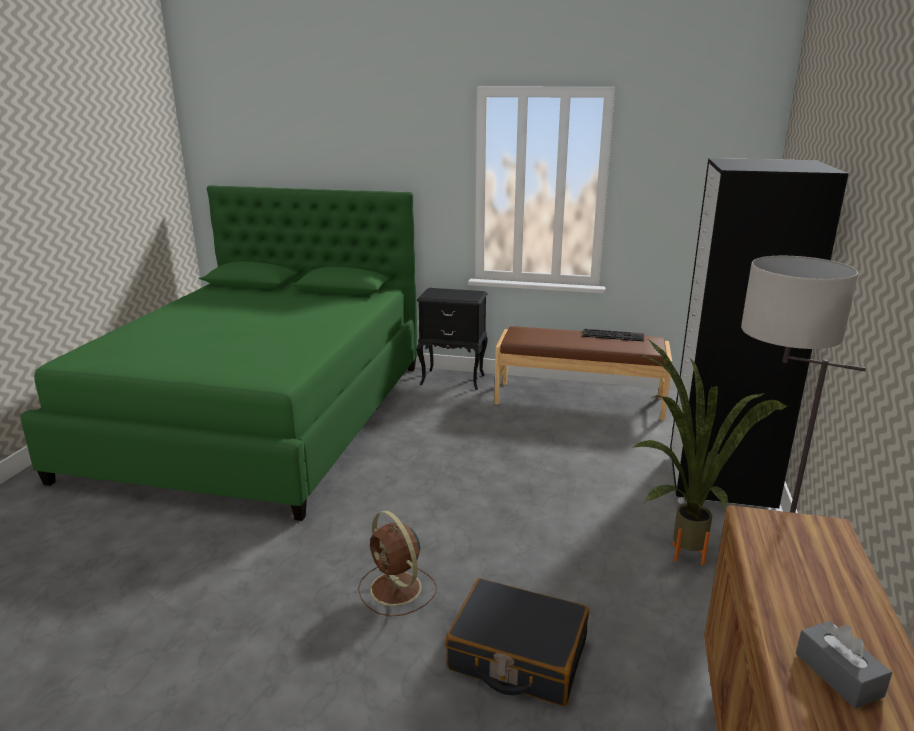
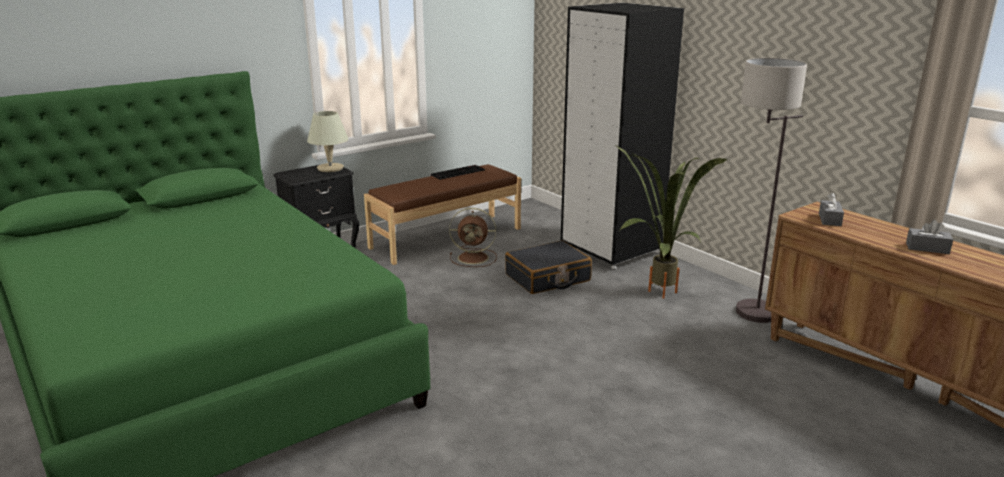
camera: 50 degrees left, 0 degrees up
(397, 590) = (574, 398): brown fan -> brown fan (474, 258)
(469, 295) = (330, 168): none -> beige table lamp
(517, 655) = (689, 382): black suitcase -> black suitcase (548, 278)
(788, 548) = (829, 219): none -> grey tissue box

